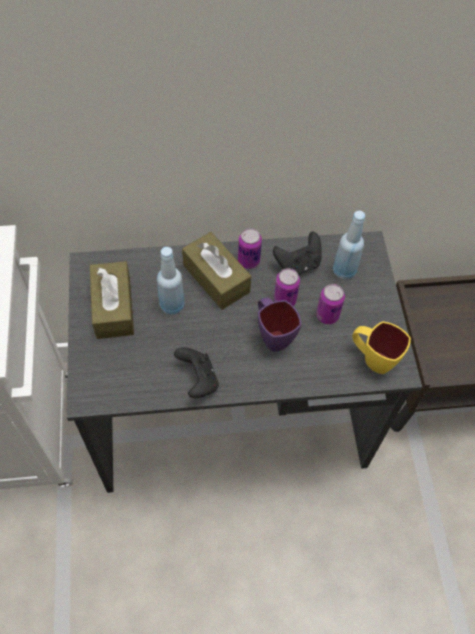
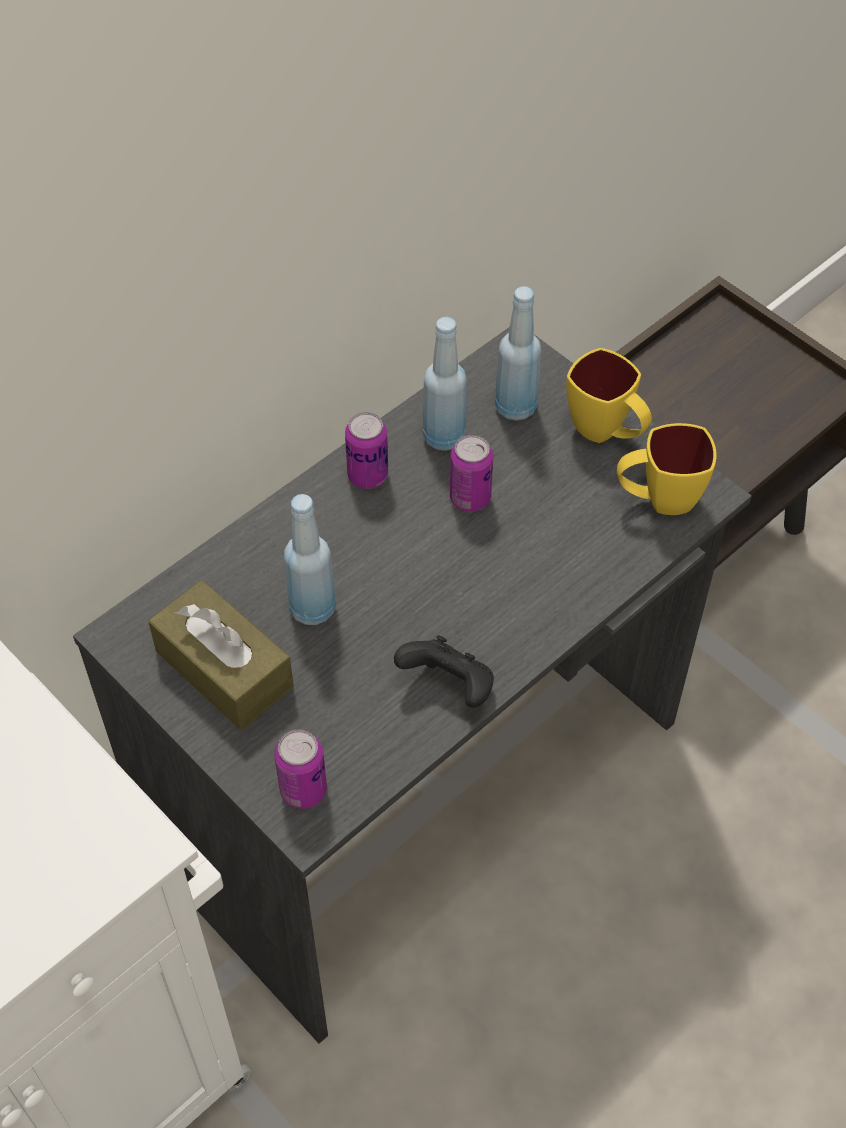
camera: 35 degrees left, 5 degrees down
(216, 278) = (342, 529): brown tissue box -> none
(272, 335) = (496, 556): purple mug -> none
(298, 264) = (444, 437): black game controller -> blue bottle
(327, 315) = (547, 481): can -> can (303, 790)
(376, 310) = (606, 433): none -> yellow mug

